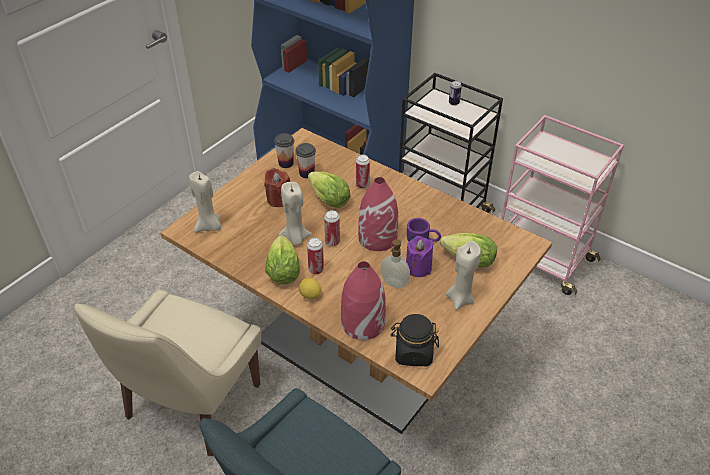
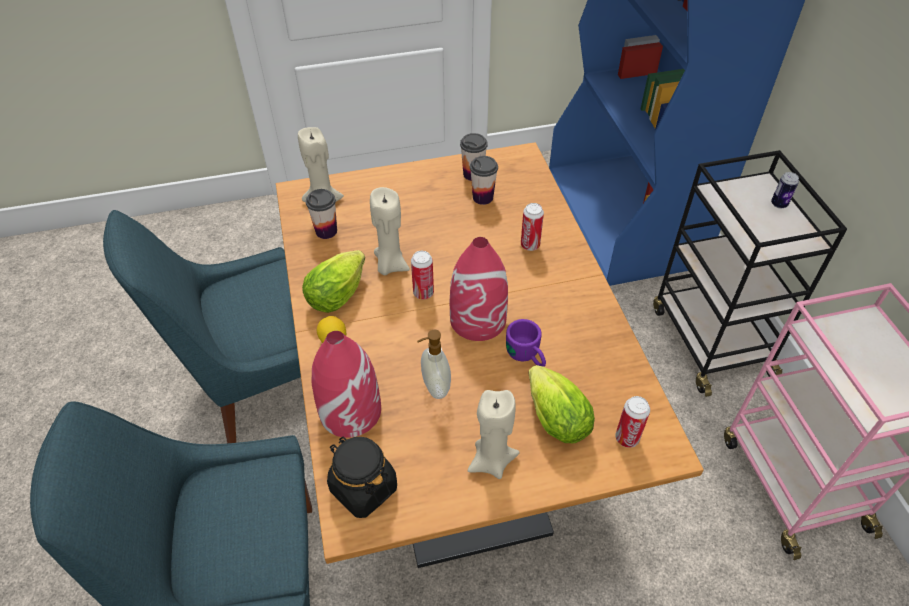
camera: 40 degrees right, 5 degrees up
(190, 405) = (260, 385): beige chair -> blue chair
(232, 241) = (326, 231): none -> cup
(278, 199) = (421, 211): red candle -> none
(316, 269) = (371, 314): can -> can (627, 438)
(327, 199) = (472, 239): lettuce -> none
(418, 268) = (484, 387): purple candle -> none

